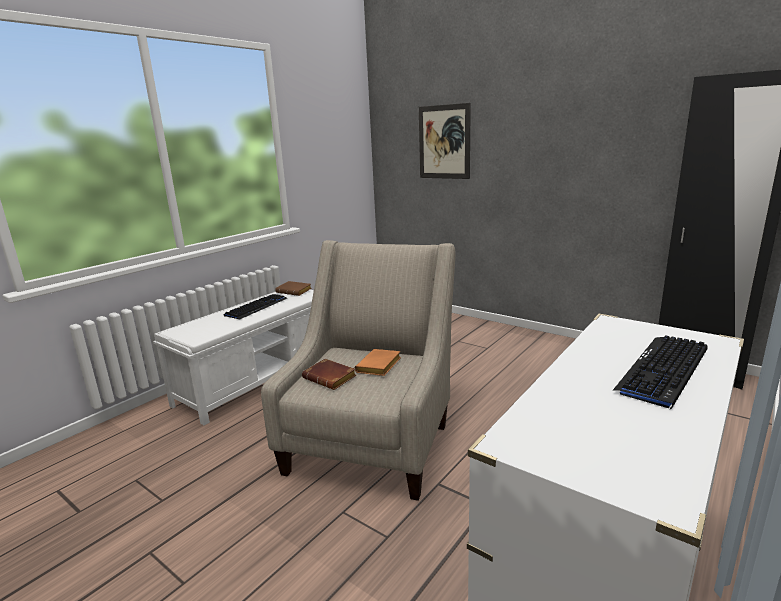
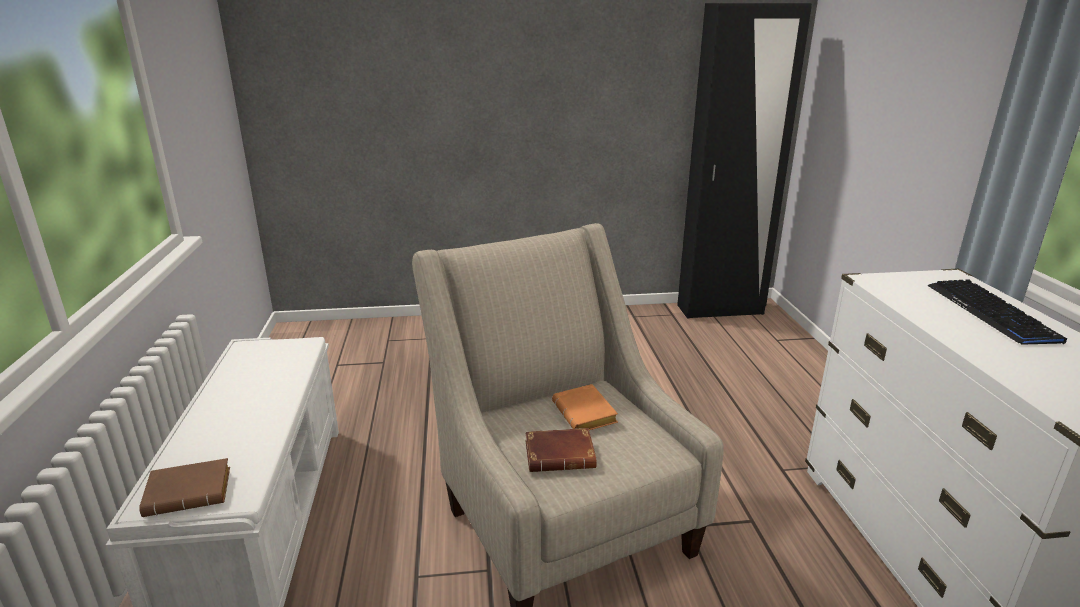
camera: 45 degrees left, 5 degrees up
(257, 307) = (242, 399): keyboard -> none
(295, 291) = (259, 350): brown book -> brown book (191, 492)
(444, 142) = (381, 68): picture -> none

